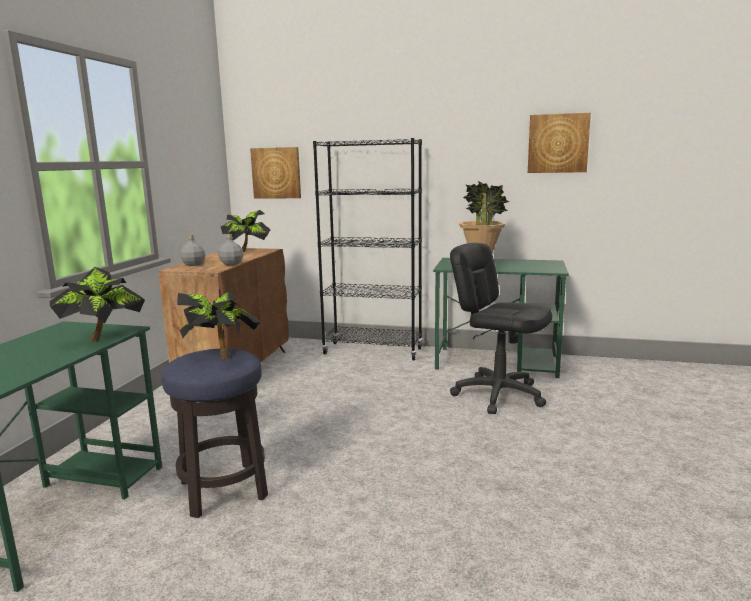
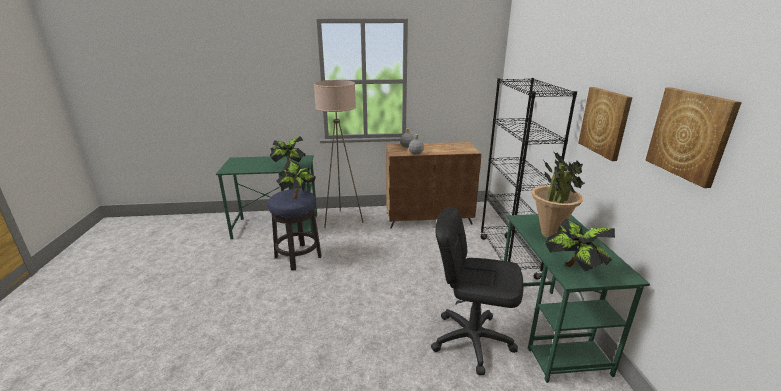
camera: 70 degrees right, 10 degrees up
(145, 433) = (342, 220): none -> beige floor lamp
(248, 251) = (460, 148): potted plant -> potted plant (574, 269)
(276, 173) = (515, 94): picture -> picture (605, 122)
(498, 394) = (472, 340): black office chair -> black office chair turned 90 degrees counterclockwise

